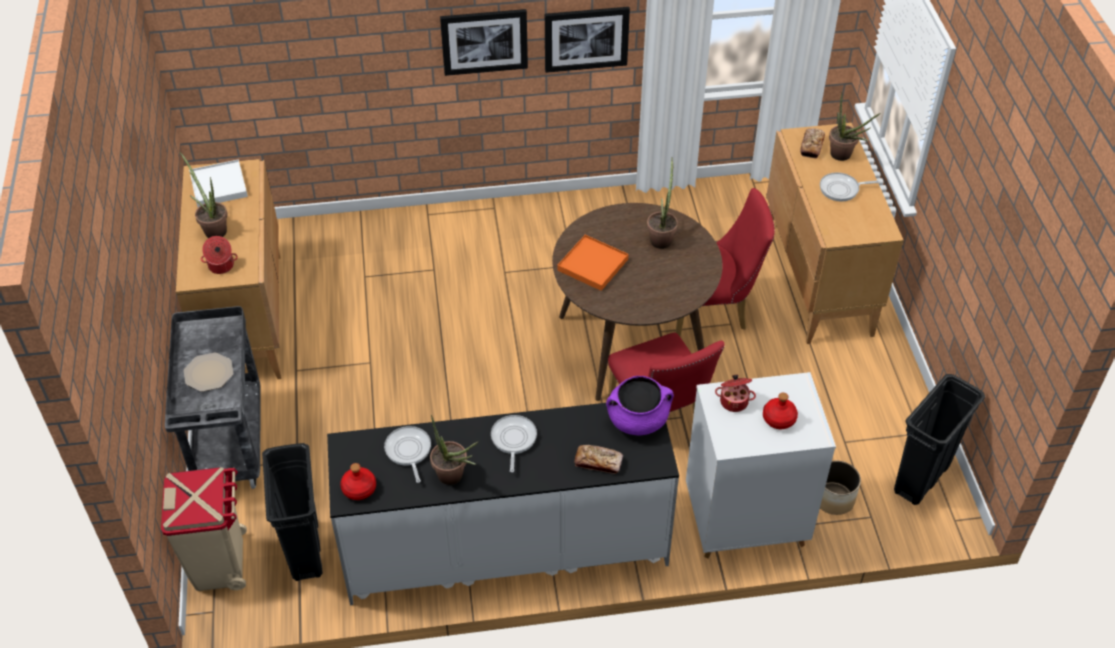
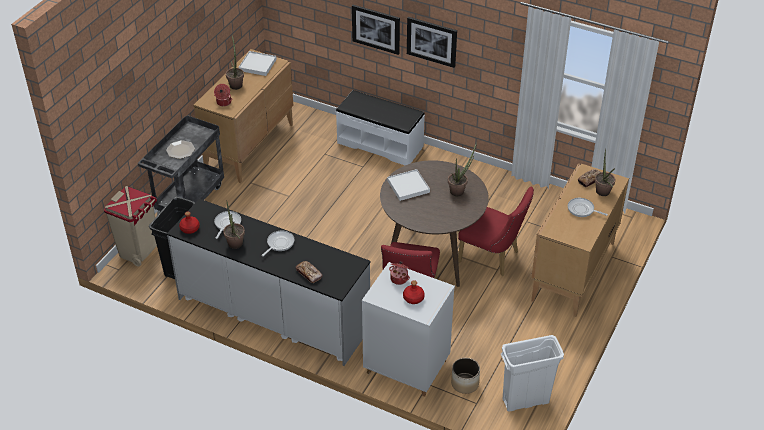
camera: 35 degrees right, 5 degrees down
(429, 227) = (380, 144): none -> white bench
(586, 38) = (491, 62): picture -> picture (376, 29)
(593, 265) = (408, 186): orange tray -> white tray
(638, 420) = (348, 265): purple cooking pot -> none
(921, 479) = (525, 401): black trash can -> white trash can

